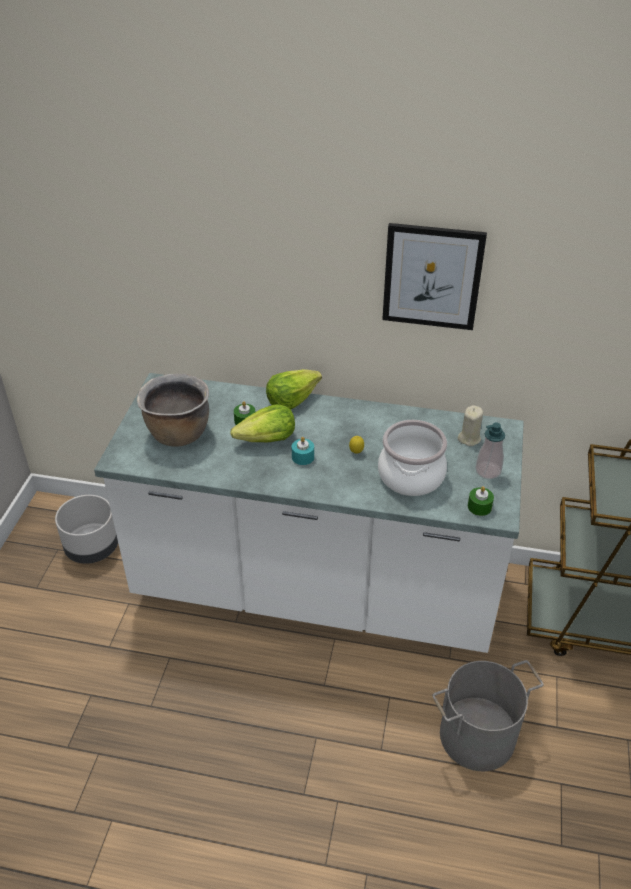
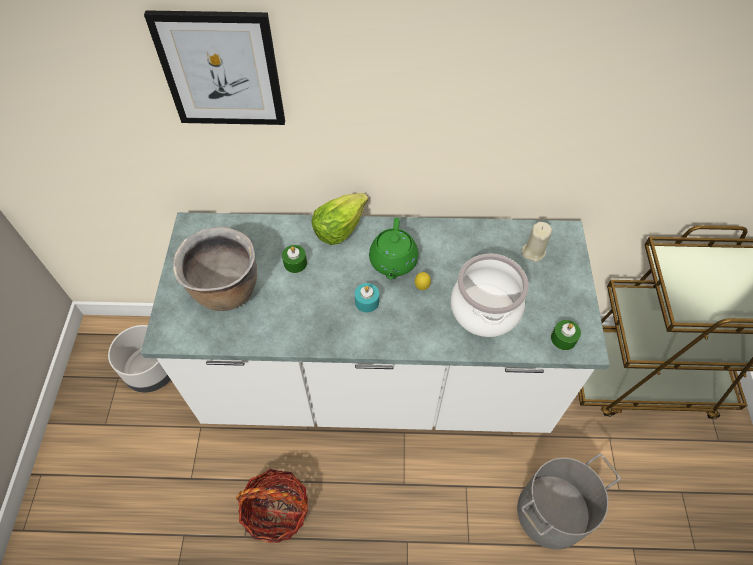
camera: 10 degrees left, 15 degrees up
(188, 689) = (277, 511): none -> basket
(267, 440) = (324, 284): lettuce -> none
(334, 431) = (393, 262): none -> green teapot
(432, 276) = (496, 90): picture -> picture (221, 70)
(488, 471) = (561, 291): soap dispenser -> none

